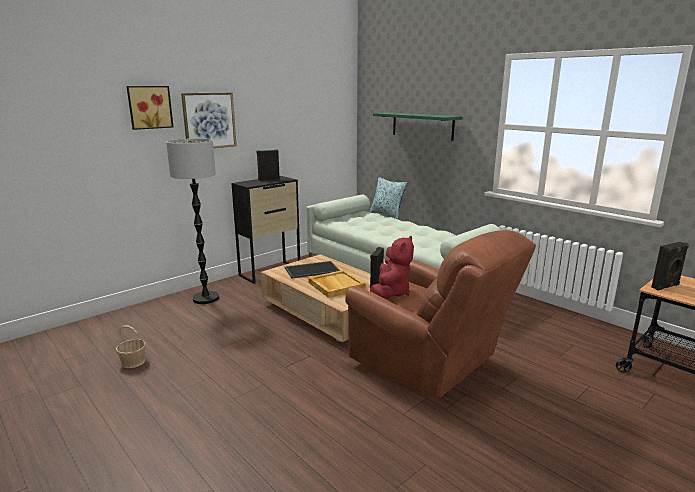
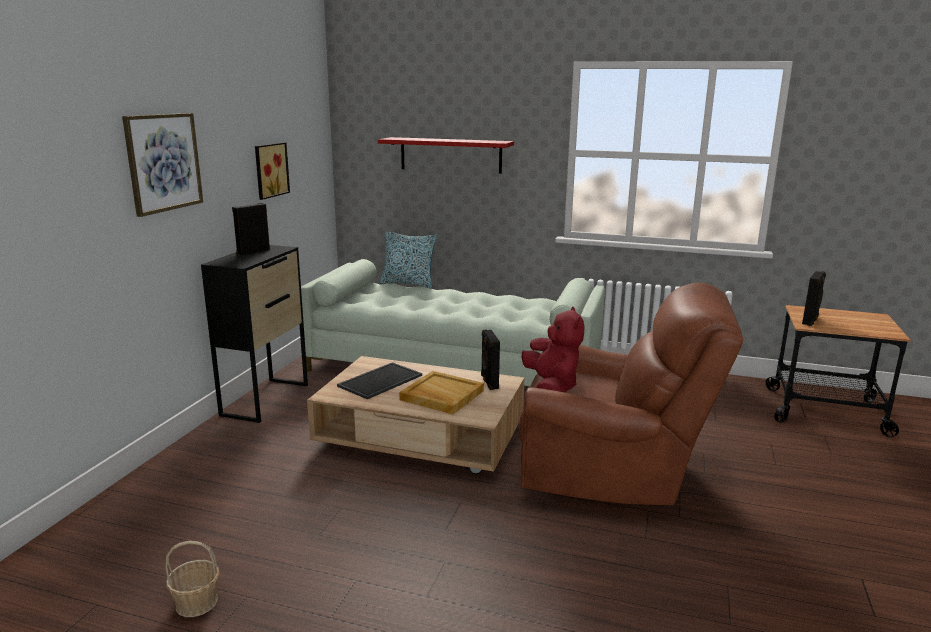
camera: 30 degrees left, 0 degrees up
(149, 107) = (77, 144): picture -> picture (269, 170)
(206, 298) = (205, 465): floor lamp -> none
(422, 125) = (450, 155): green shelf -> red shelf

